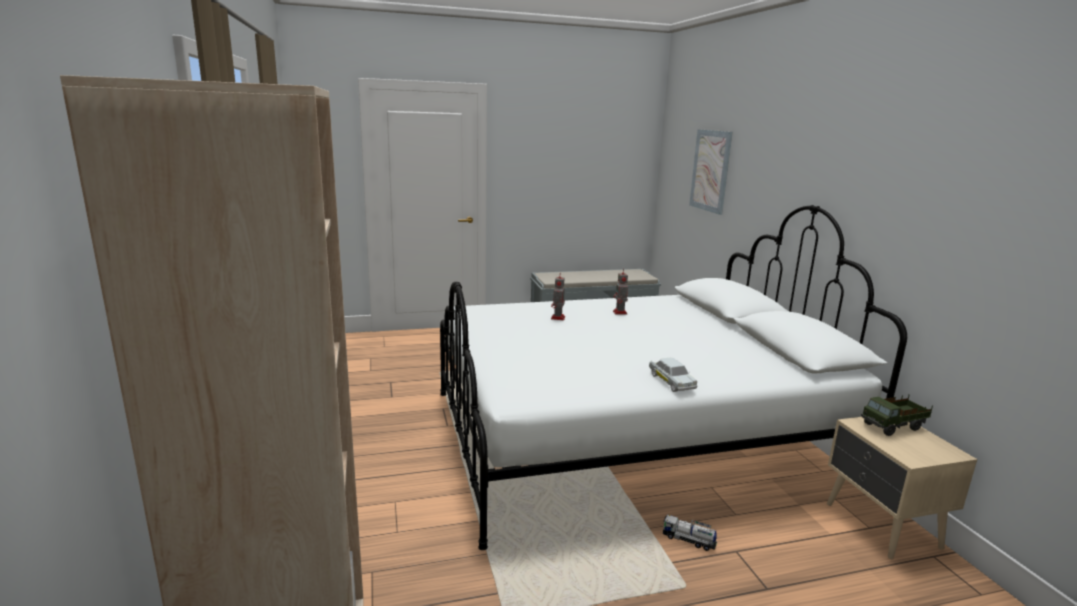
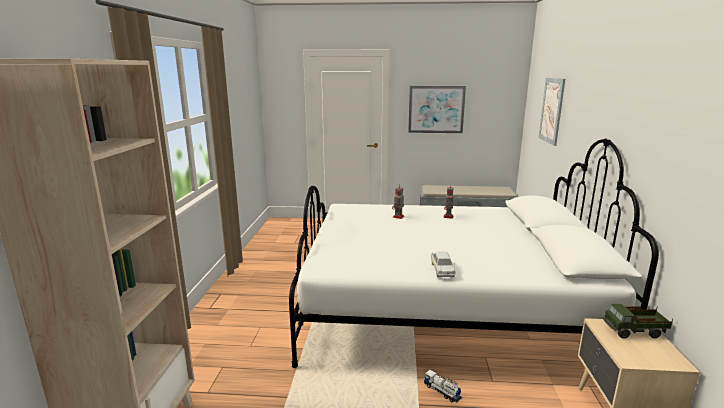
camera: 20 degrees right, 0 degrees up
(550, 169) = (436, 109): none -> picture

